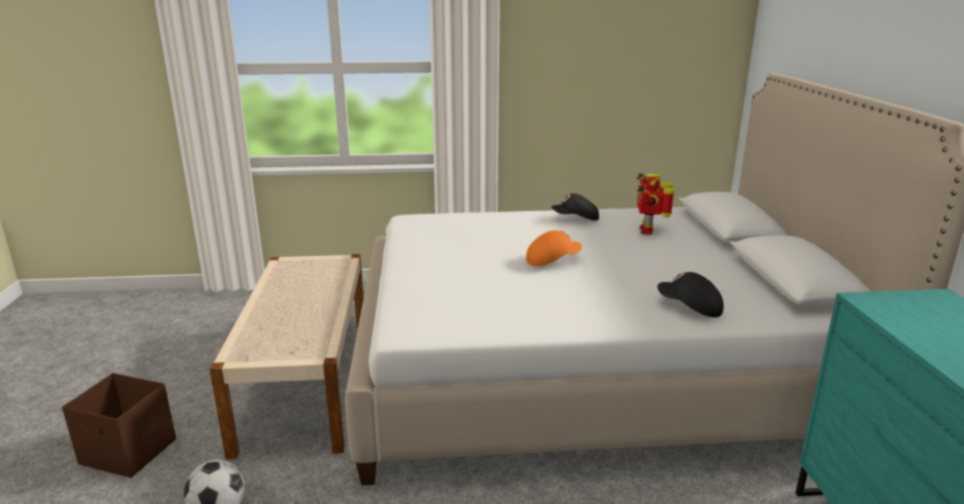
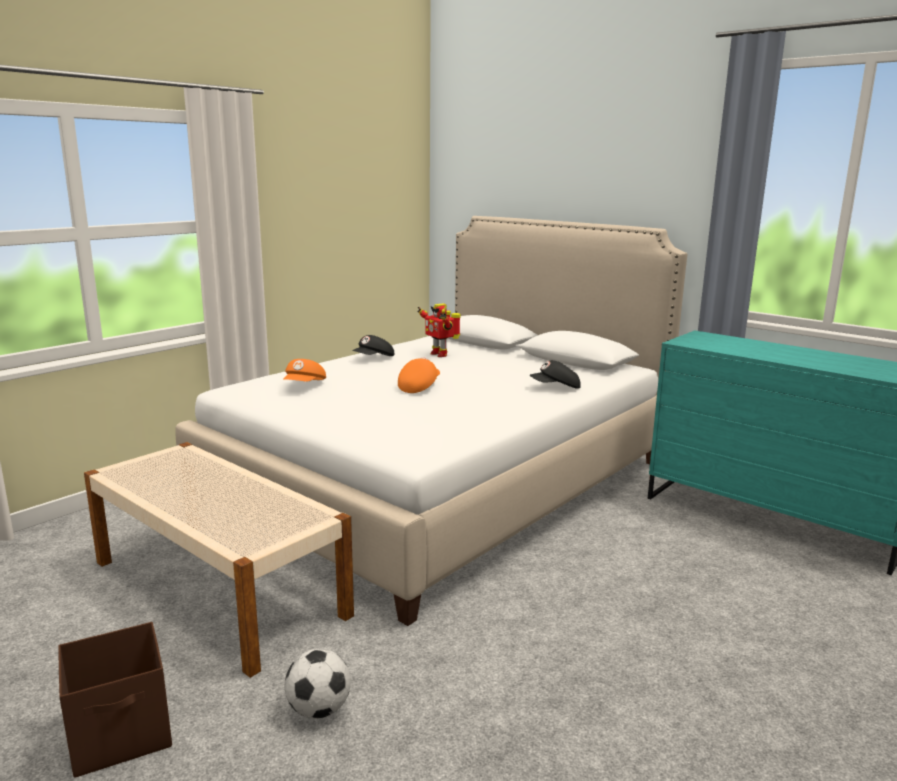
camera: 45 degrees left, 5 degrees down
(461, 230) = (305, 385): none -> orange cap

